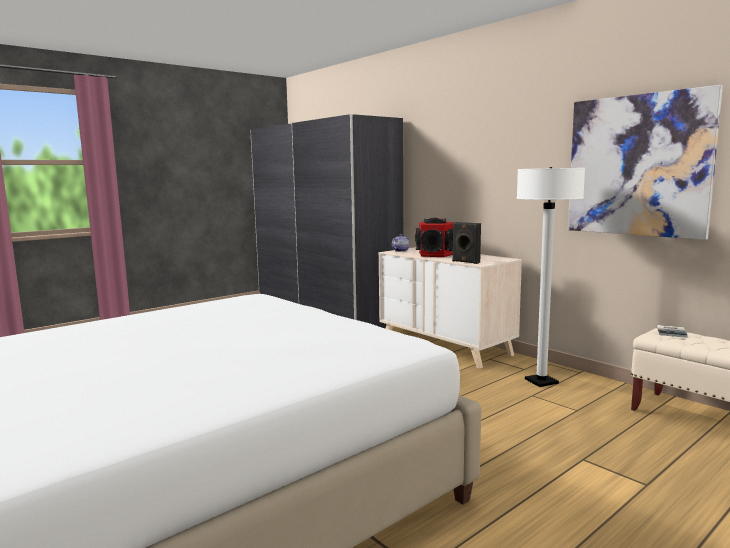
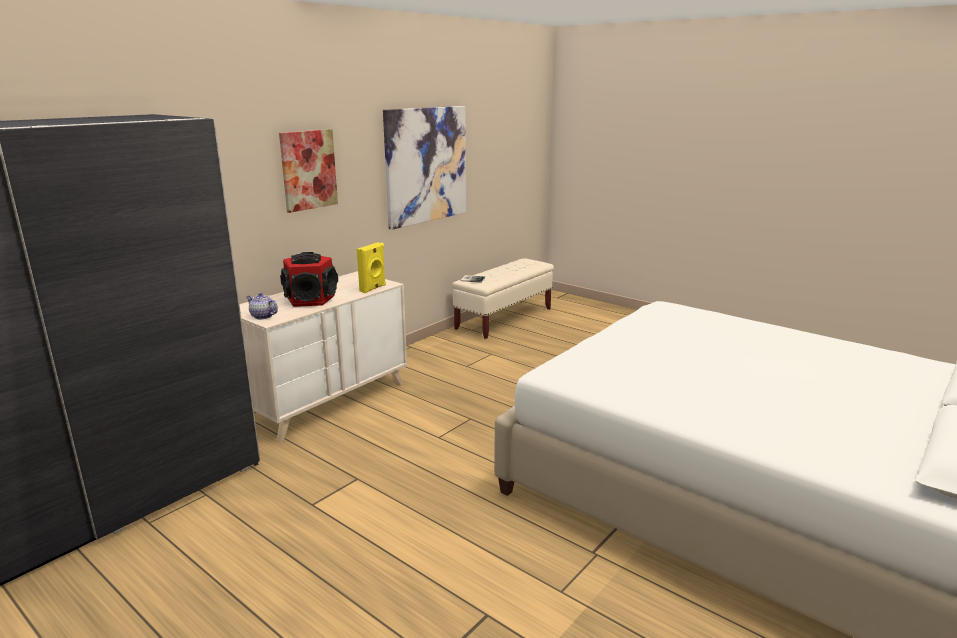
camera: 100 degrees left, 10 degrees up
(465, 262) = (373, 288): black speaker -> yellow speaker
(492, 159) = (308, 170): none -> picture
(541, 381) = (435, 361): white floor lamp -> none

